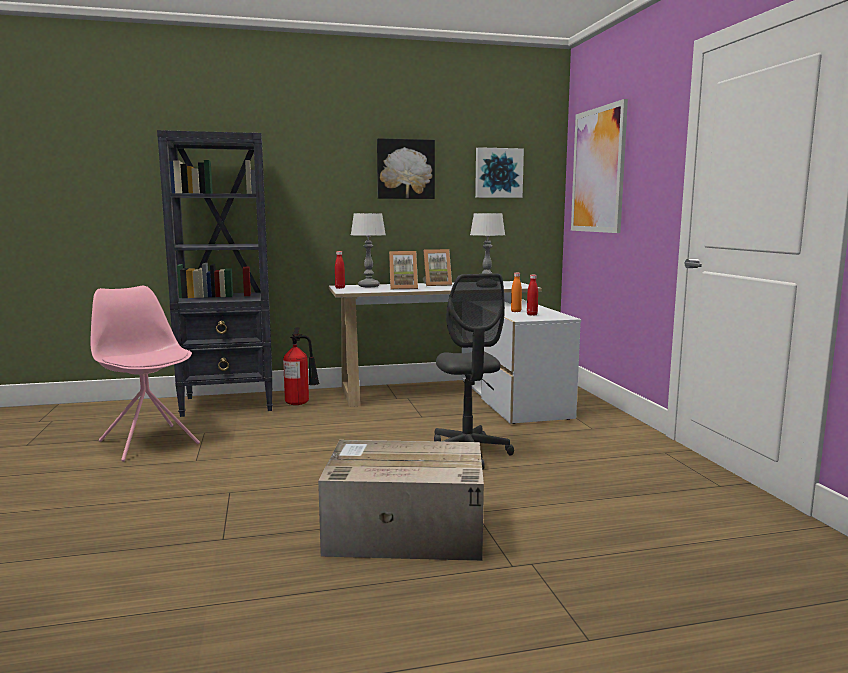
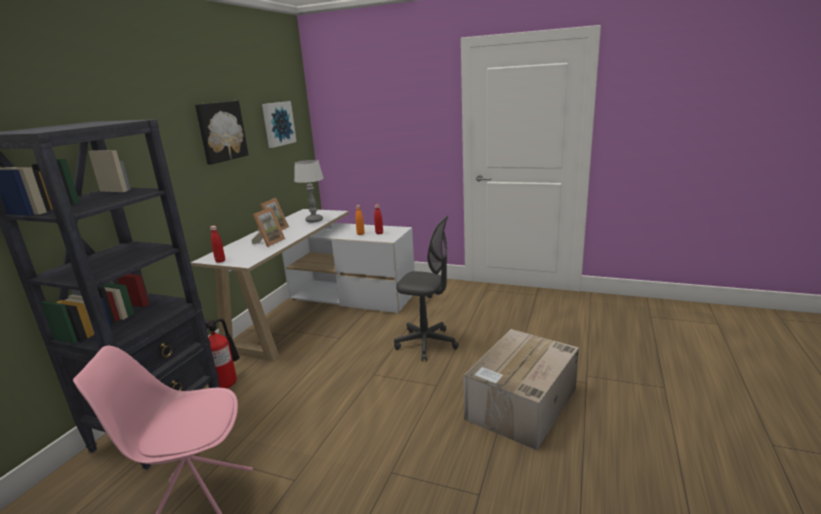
camera: 55 degrees left, 10 degrees up
(369, 286) = (233, 250): table lamp -> none
(598, 170) = (359, 117): picture -> none

